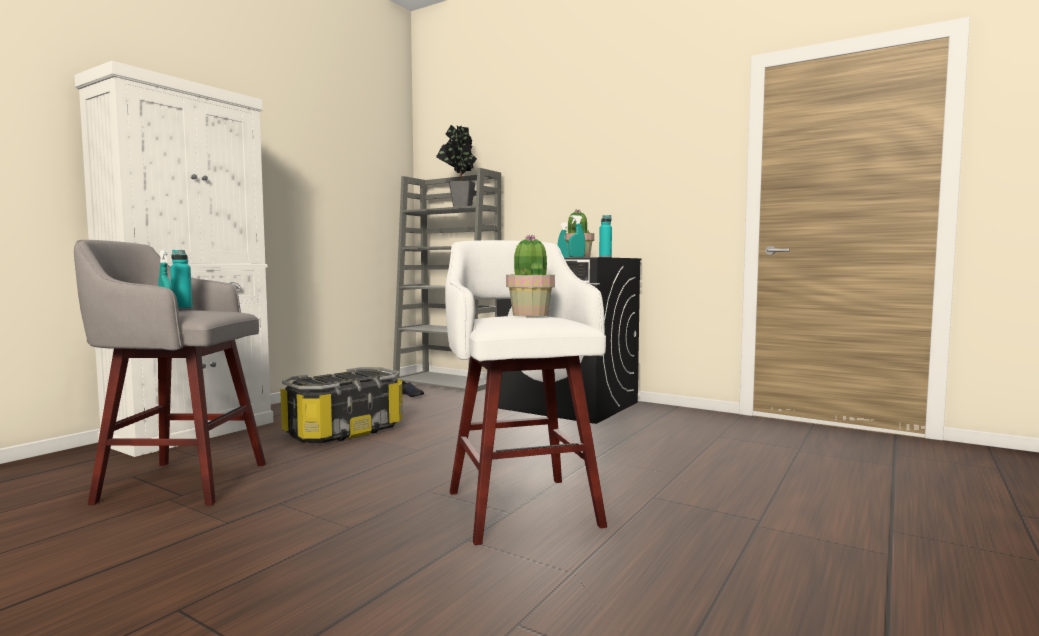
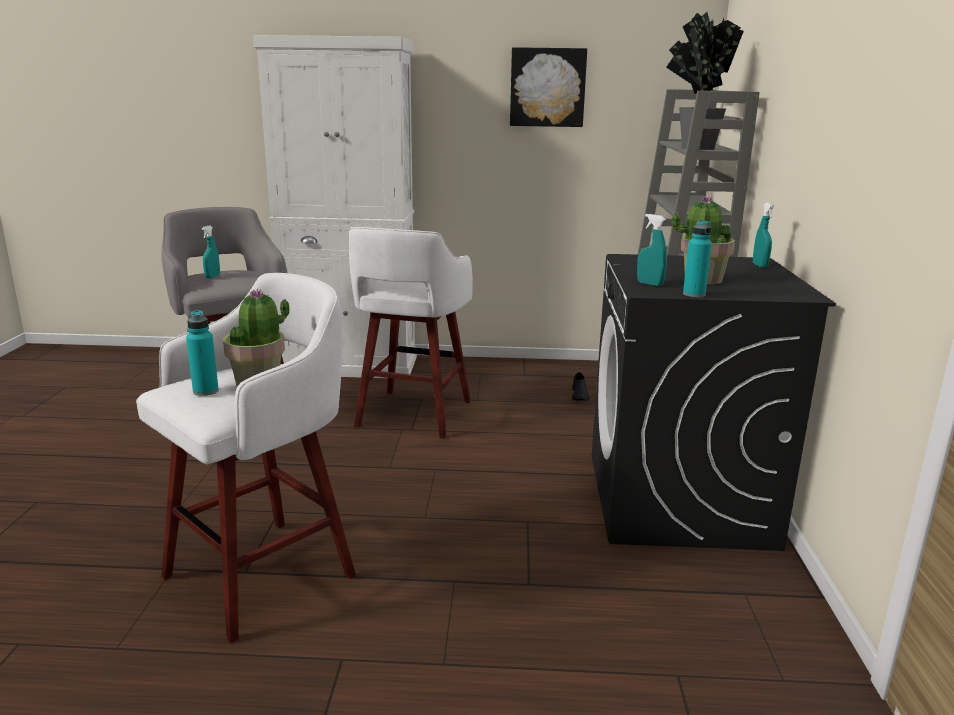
camera: 60 degrees right, 15 degrees up
(182, 309) = (238, 273): turquoise bottle -> turquoise bottle (205, 391)
(323, 167) = (547, 87): none -> picture
(345, 431) = (412, 415): storage box -> white stool

